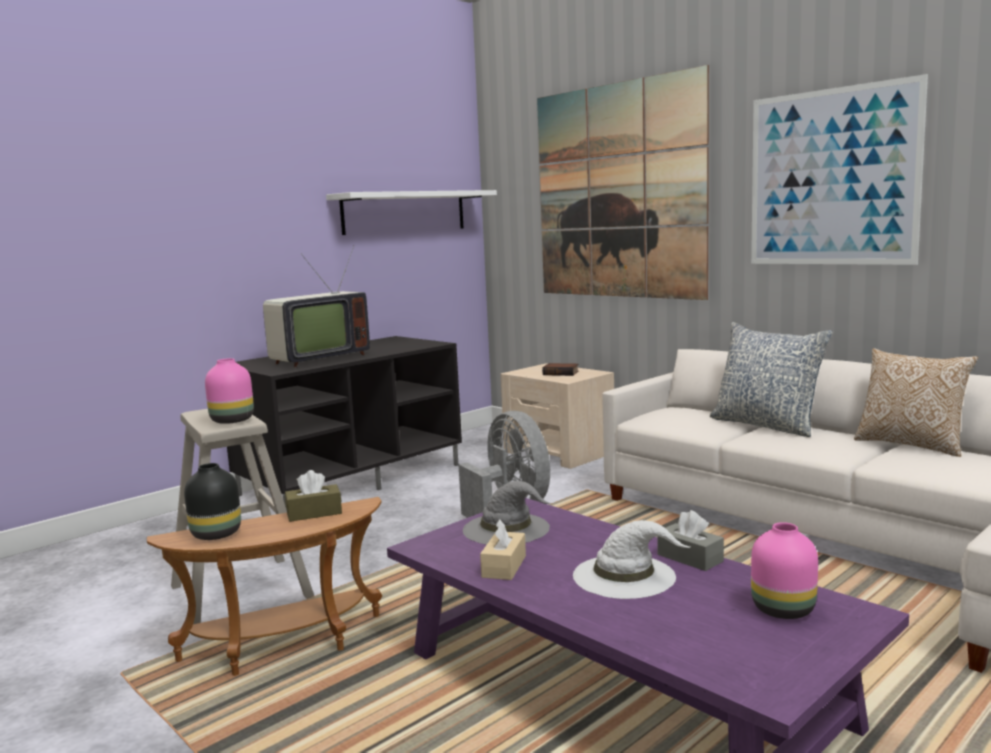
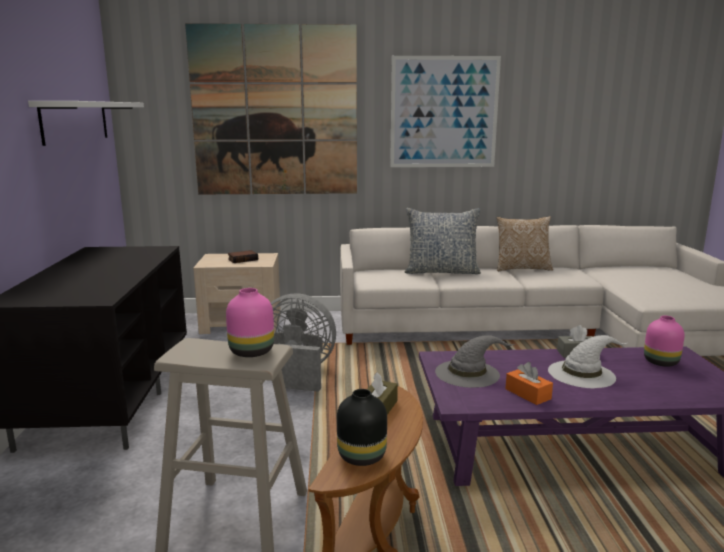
camera: 50 degrees left, 5 degrees up
(316, 359) = (92, 280): television -> none
(504, 566) = (528, 394): beige tissue box -> orange tissue box

